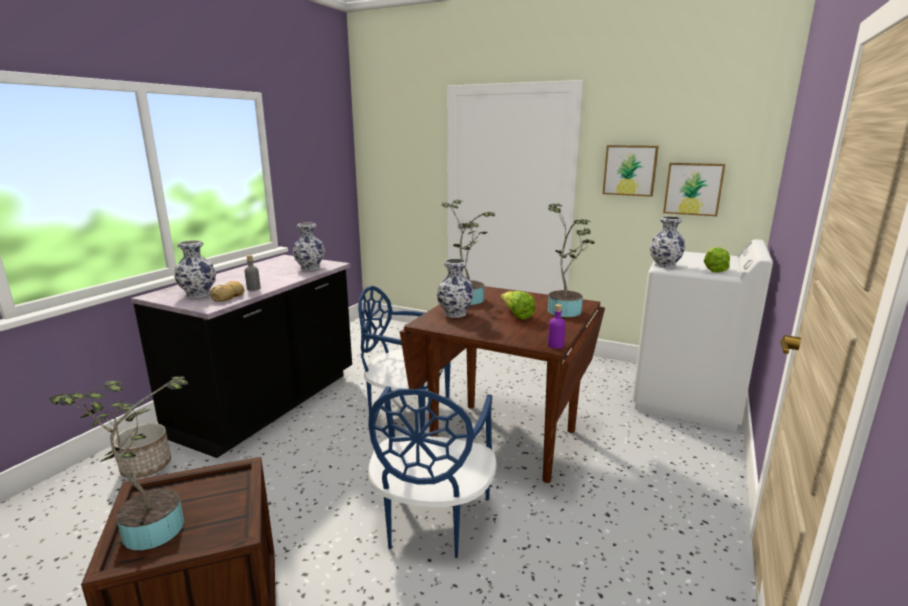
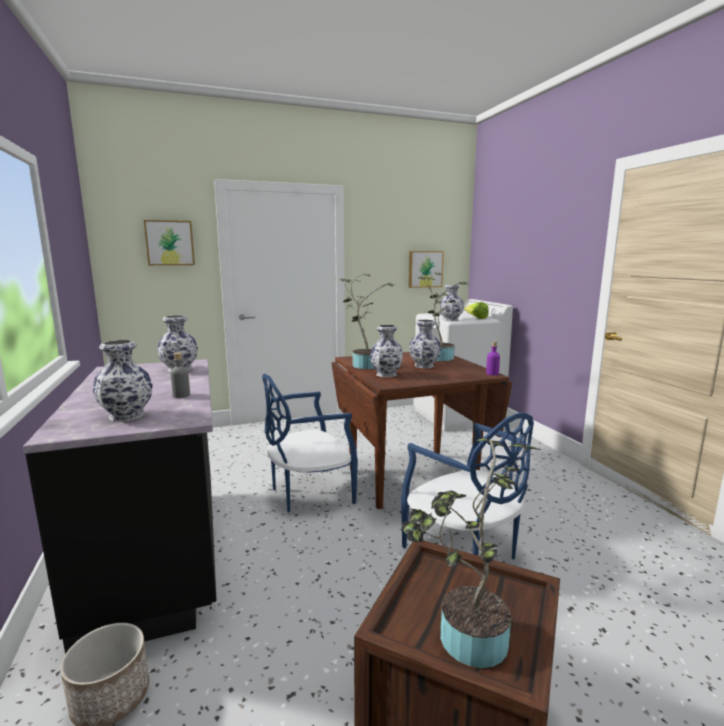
camera: 45 degrees left, 5 degrees down
(229, 296) = (178, 407): bread -> none
(516, 315) = (424, 366): lettuce -> vase
(630, 170) = (384, 257): picture -> picture (170, 243)

